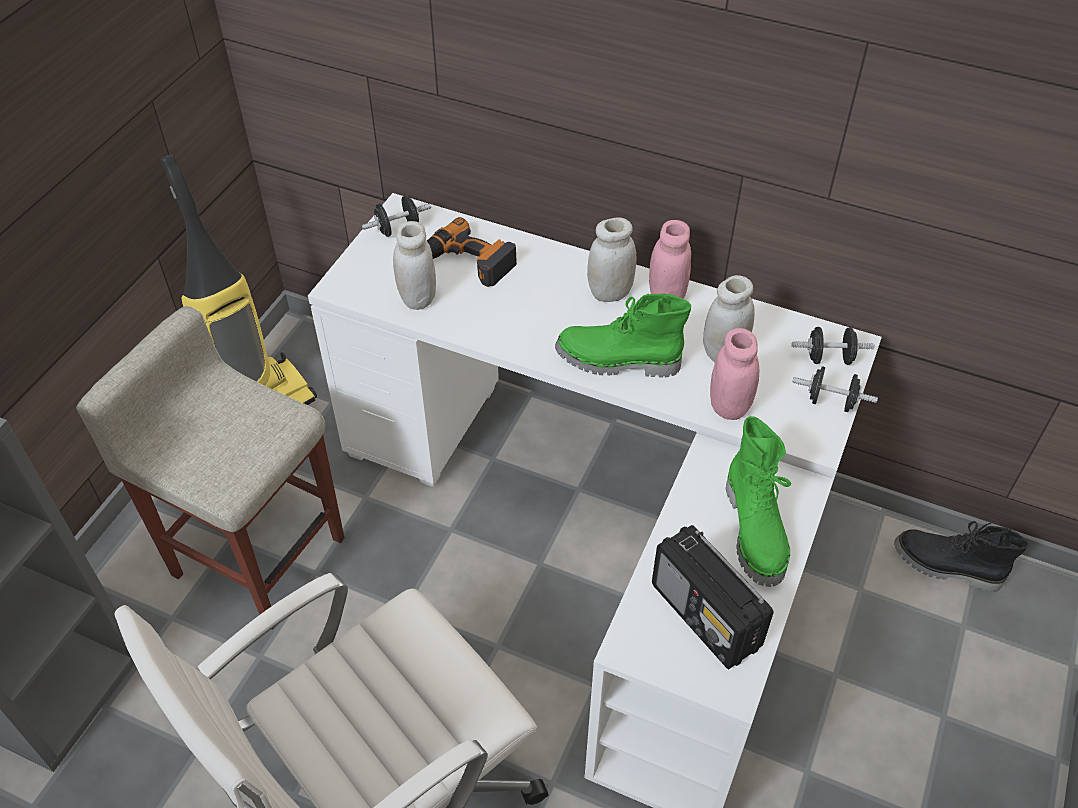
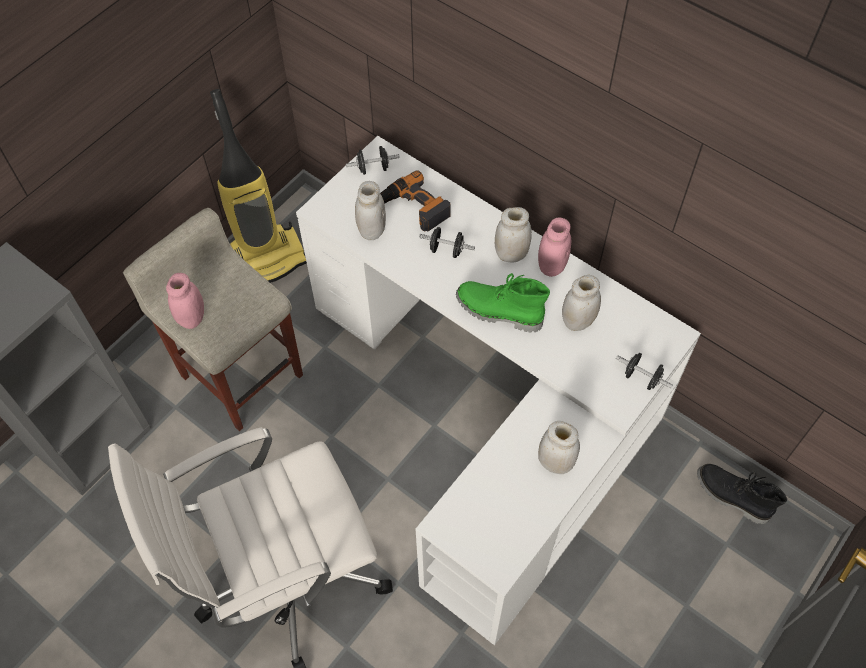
camera: 15 degrees right, 10 degrees up
(706, 617) = (499, 516): radio -> none
(729, 406) = (566, 365): pink jar -> pink jar (192, 318)
(756, 531) = (555, 462): green boot -> white jar
(829, 358) = (654, 342): black dumbbell -> black dumbbell (446, 250)

